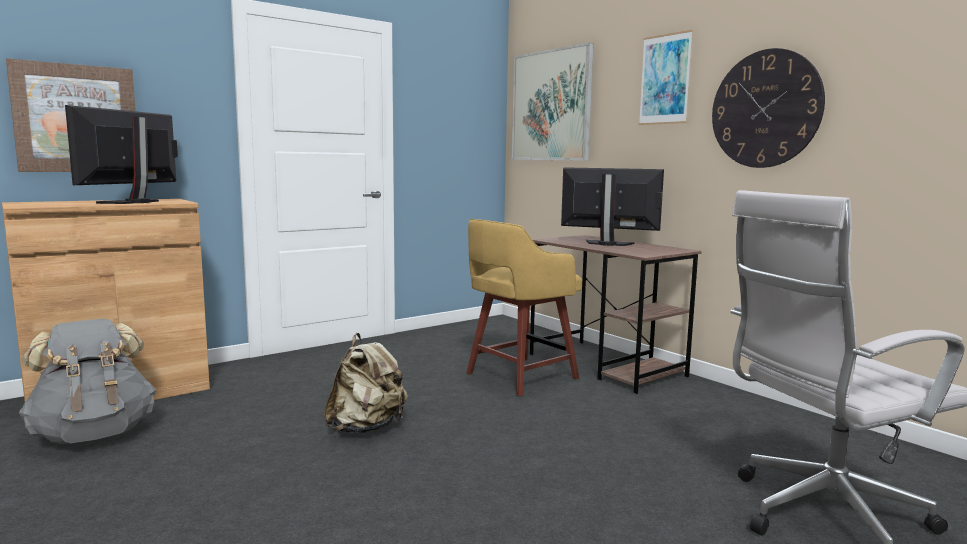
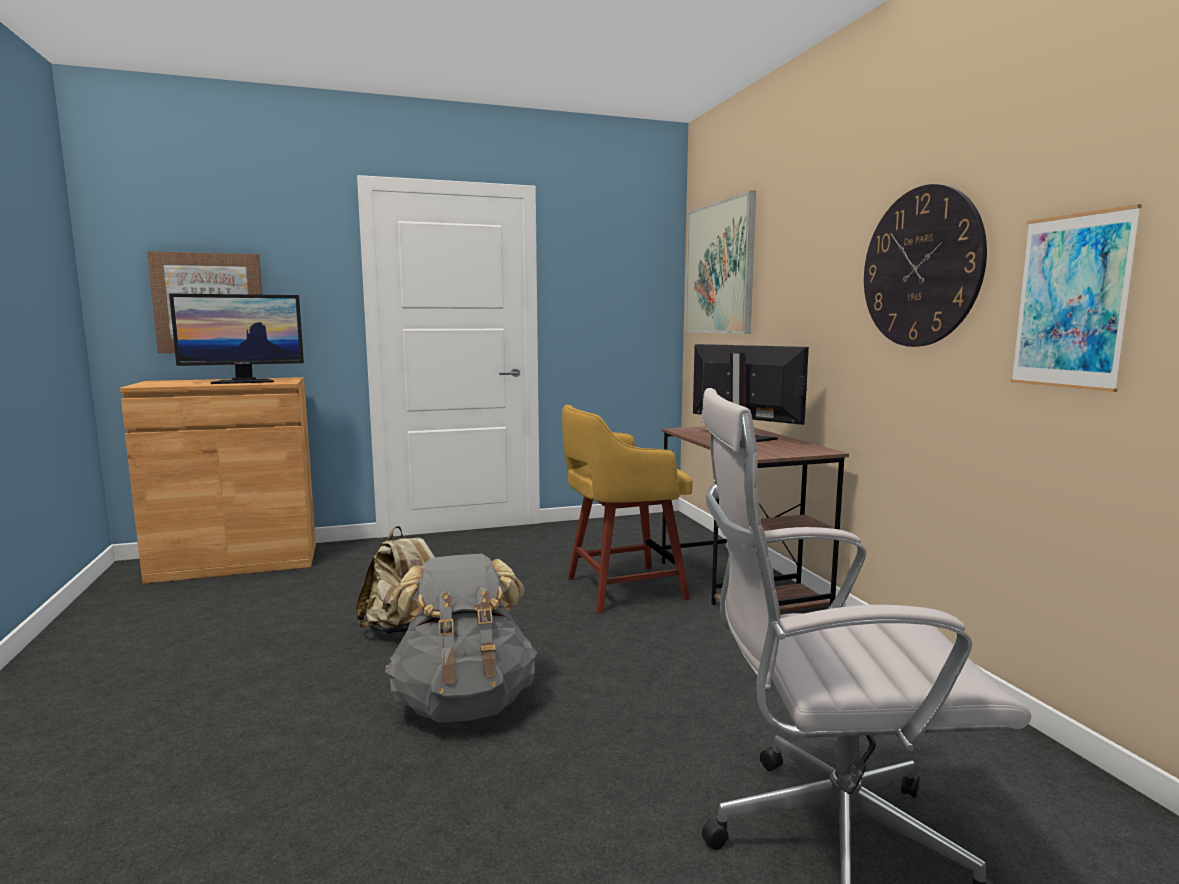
camera: 20 degrees right, 0 degrees up
(94, 434) = (178, 600): grey backpack -> grey backpack (464, 702)
(133, 202) = (244, 382): monitor -> monitor turned 150 degrees counterclockwise
(665, 79) = (820, 232): picture -> picture (1071, 301)

